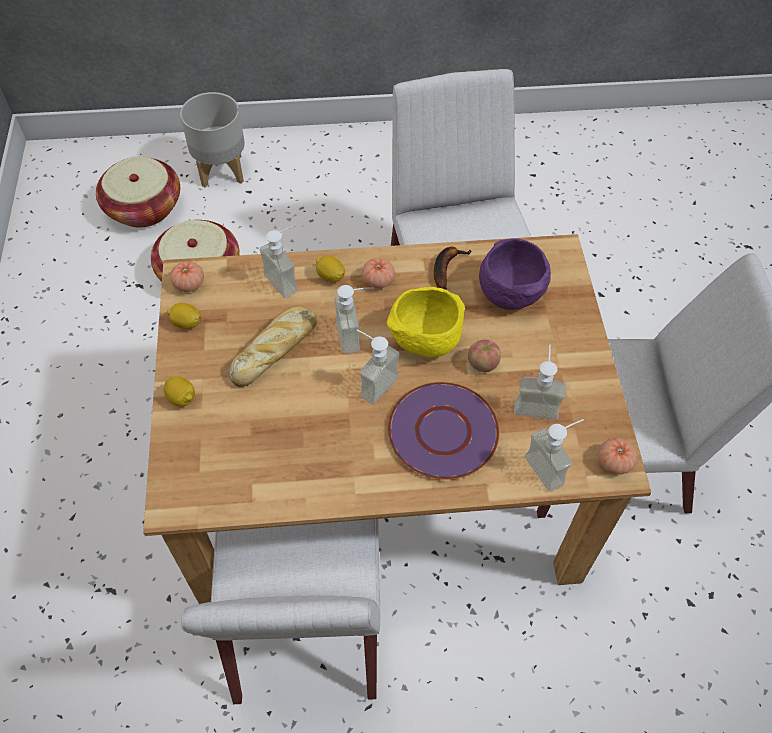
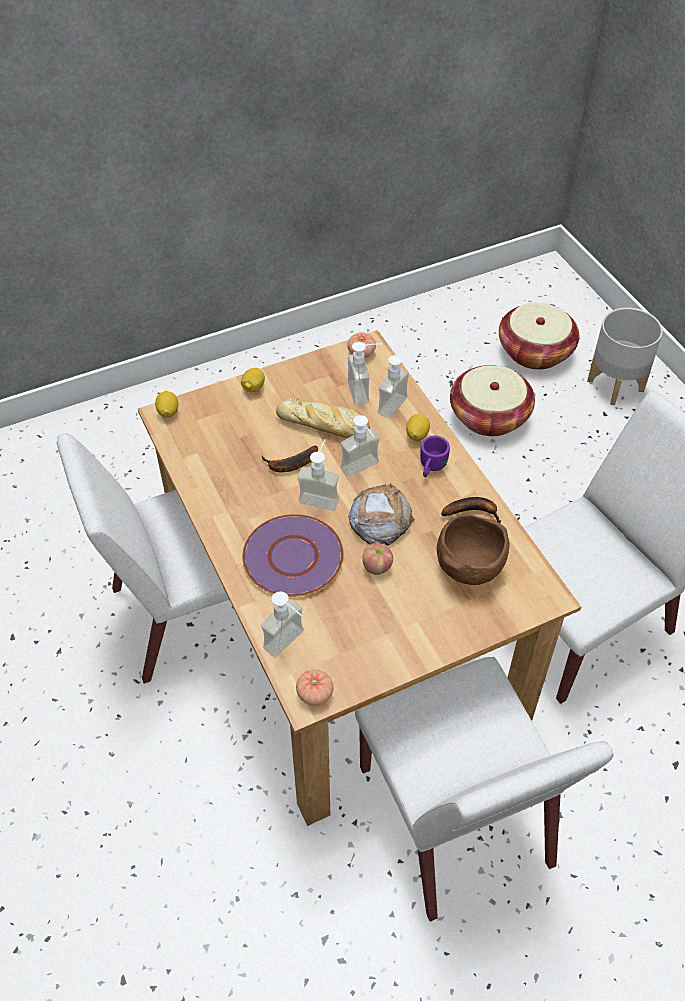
camera: 70 degrees right, 5 degrees down
(186, 323) = (323, 365): lemon -> lemon (168, 411)
(317, 397) = (290, 465): none -> banana
(378, 280) = (431, 467): tomato -> purple mug
(424, 342) = (380, 519): yellow bowl -> bread
(509, 293) = (469, 567): purple bowl -> brown bowl
(536, 402) = (353, 618): soap dispenser -> soap dispenser (365, 391)

